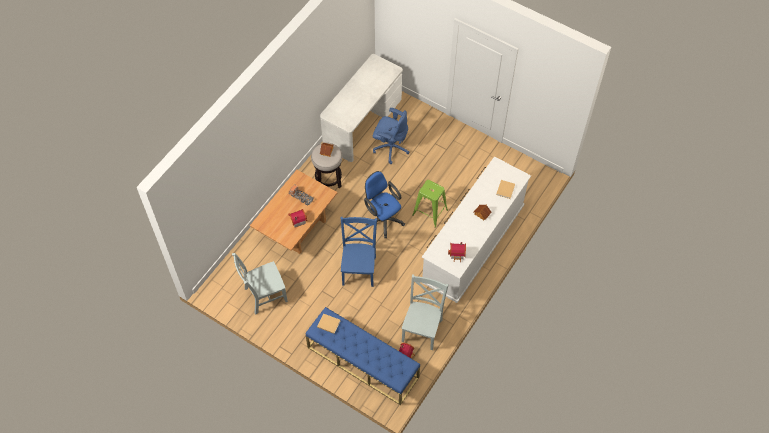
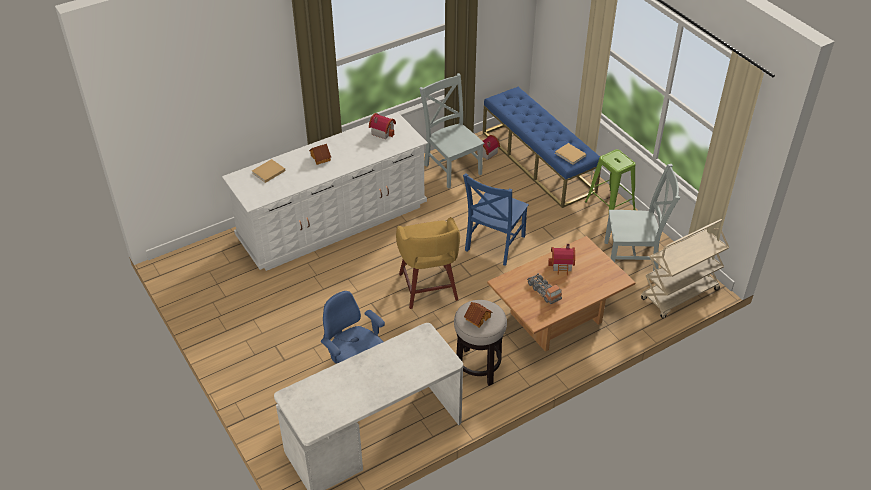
camera: 155 degrees left, 15 degrees down
(226, 276) = (679, 295): none -> beige cart
(383, 219) = (428, 288): blue office chair -> yellow stool
(422, 328) = (452, 168): grey chair -> grey chair turned 105 degrees clockwise
(429, 212) = (360, 275): green stool -> green stool (610, 206)

